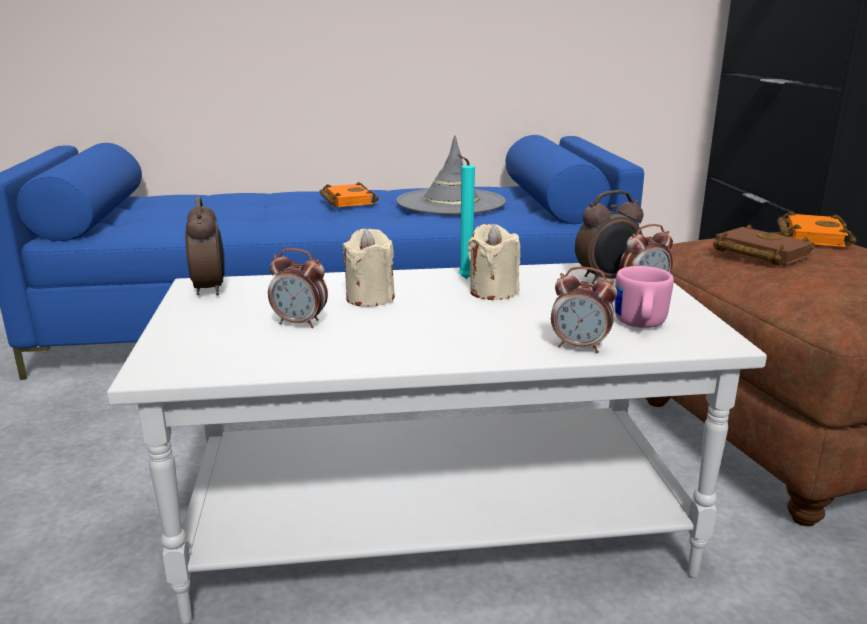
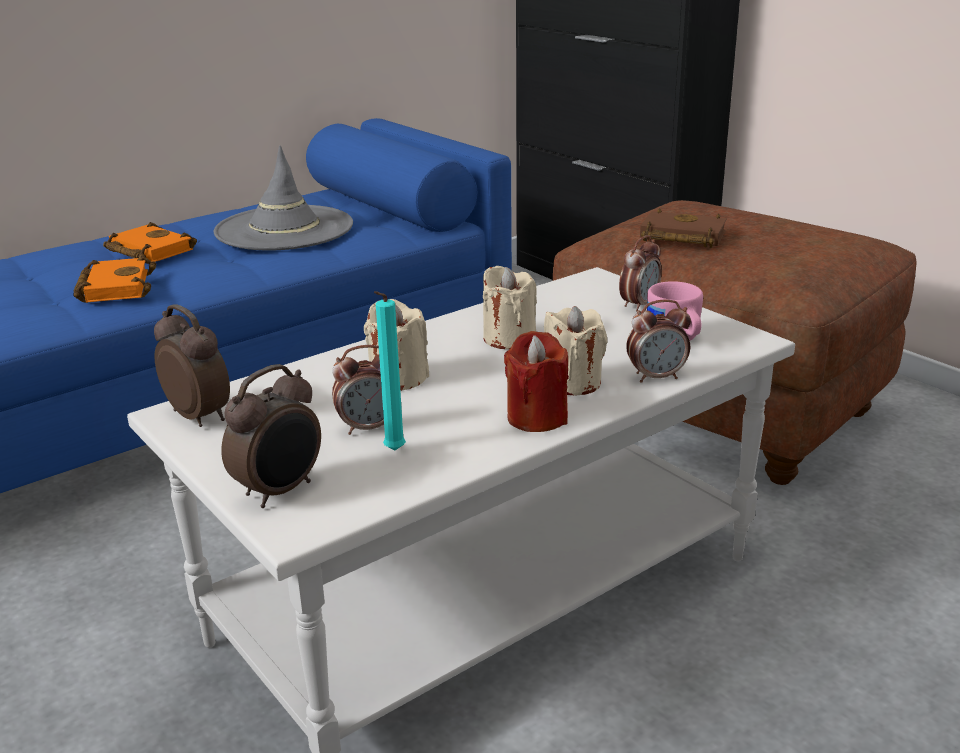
camera: 30 degrees left, 5 degrees up
(432, 349) = (537, 417): none -> red candle
(463, 279) = (461, 331): turquoise candle -> turquoise candle (392, 452)
(499, 333) = (572, 382): none -> beige candle
(607, 280) = (593, 298): alarm clock -> alarm clock (280, 491)
(809, 236) = (699, 208): orange book -> orange book (114, 287)

